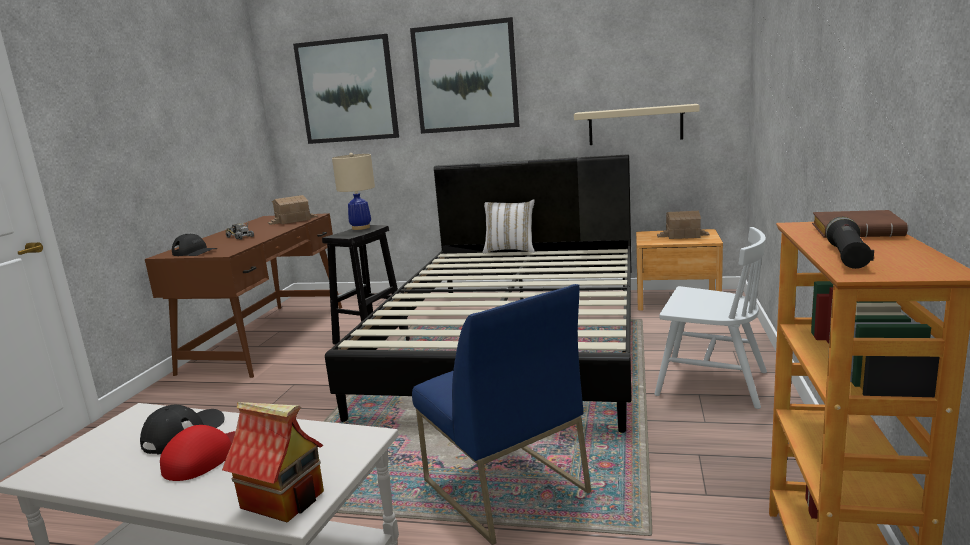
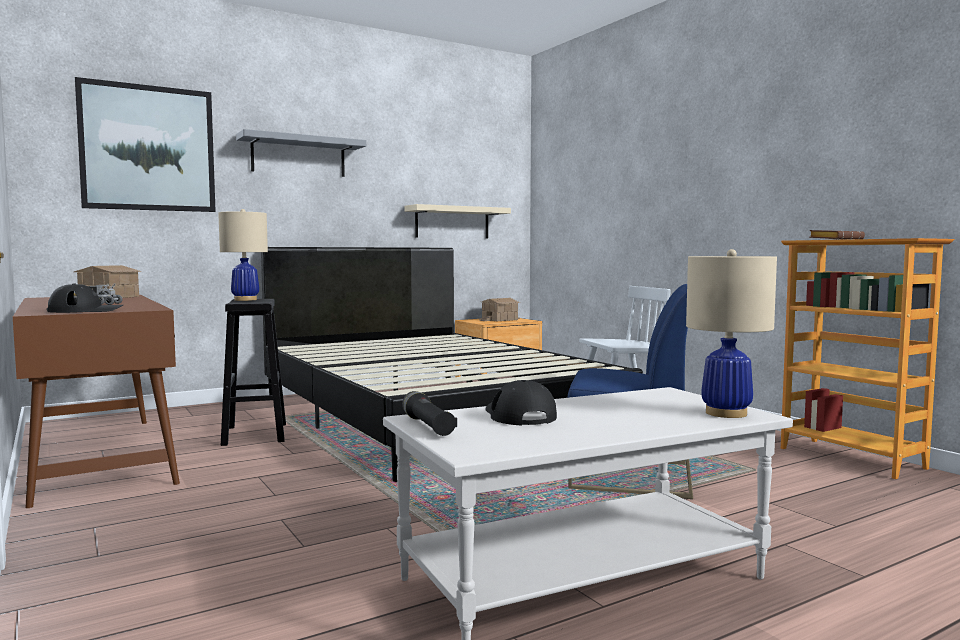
camera: 45 degrees left, 10 degrees down
(204, 457) = (592, 416): red cap -> none
(284, 499) = (725, 413): toy house -> beige table lamp
(465, 77) = (298, 156): picture -> grey shelf
(510, 250) = (347, 341): white pillow -> none
(846, 256) = (878, 238): black flashlight -> black flashlight (428, 426)

